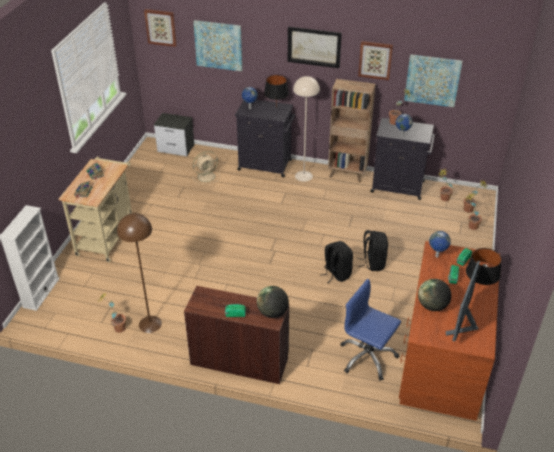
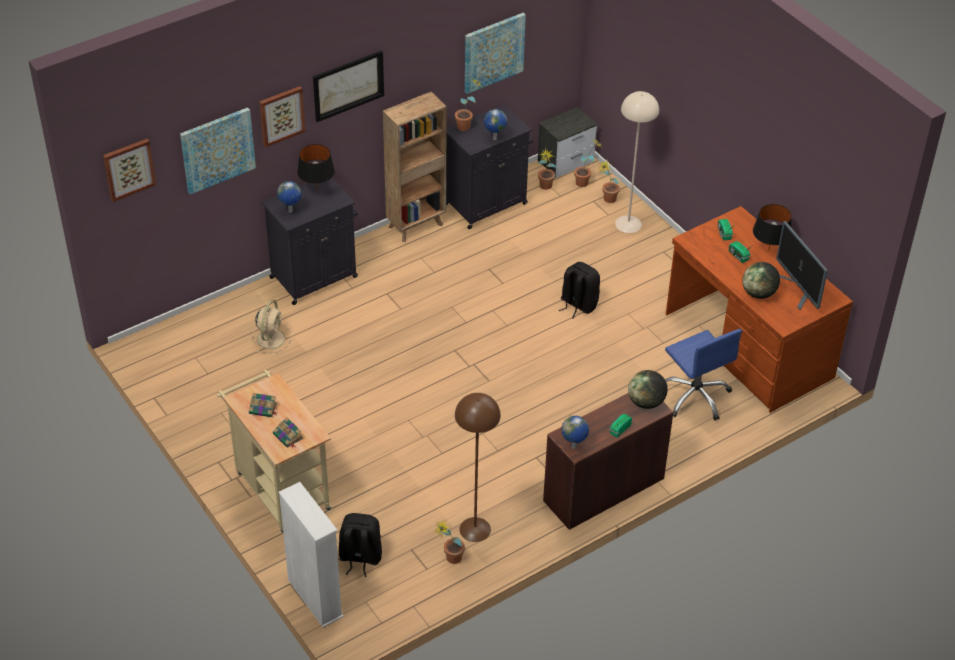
camera: 50 degrees left, 5 degrees up
(176, 148) = (176, 331): nightstand -> nightstand (566, 161)
(304, 176) = (375, 260): beige floor lamp -> beige floor lamp (628, 224)
(336, 274) = (562, 341): black backpack -> black backpack (360, 558)
(367, 357) = (695, 396): blue office chair -> blue office chair turned 105 degrees counterclockwise
(375, 60) = (425, 62): picture -> picture (281, 115)
(437, 256) = (701, 246): globe -> globe (574, 447)

